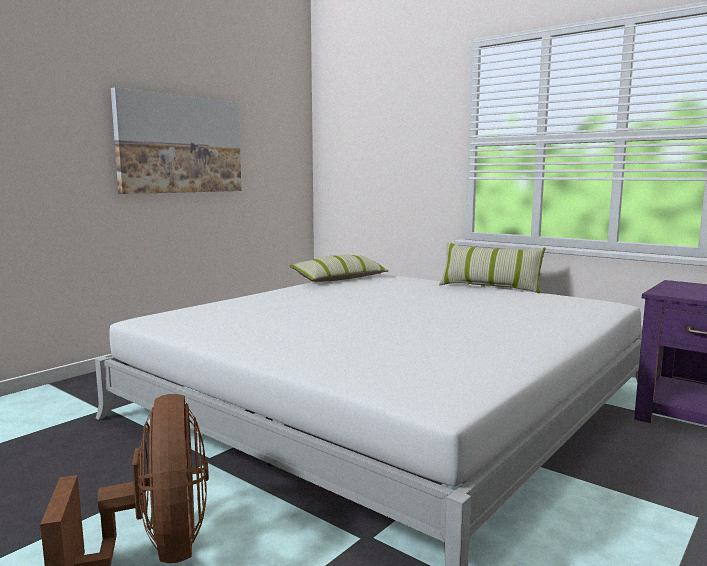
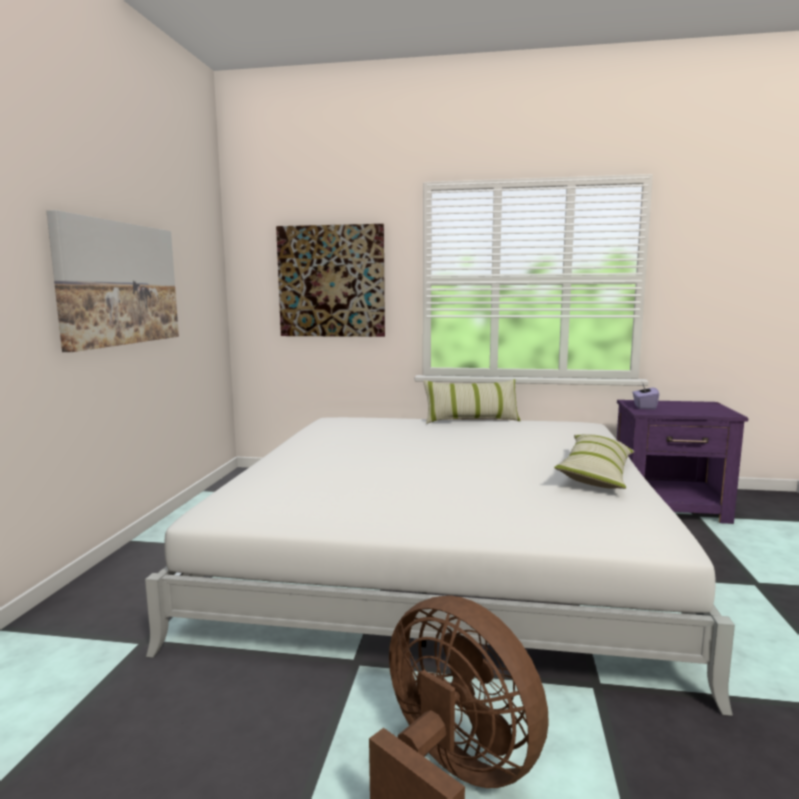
camera: 30 degrees left, 0 degrees up
(339, 279) = (318, 428): pillow -> pillow (596, 474)
(390, 145) = (331, 281): none -> picture
(678, 288) = (644, 407): none -> purple tissue box

